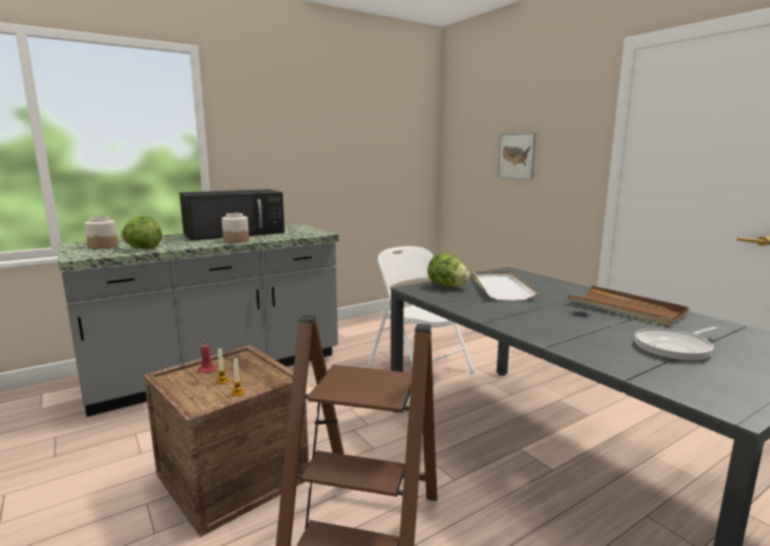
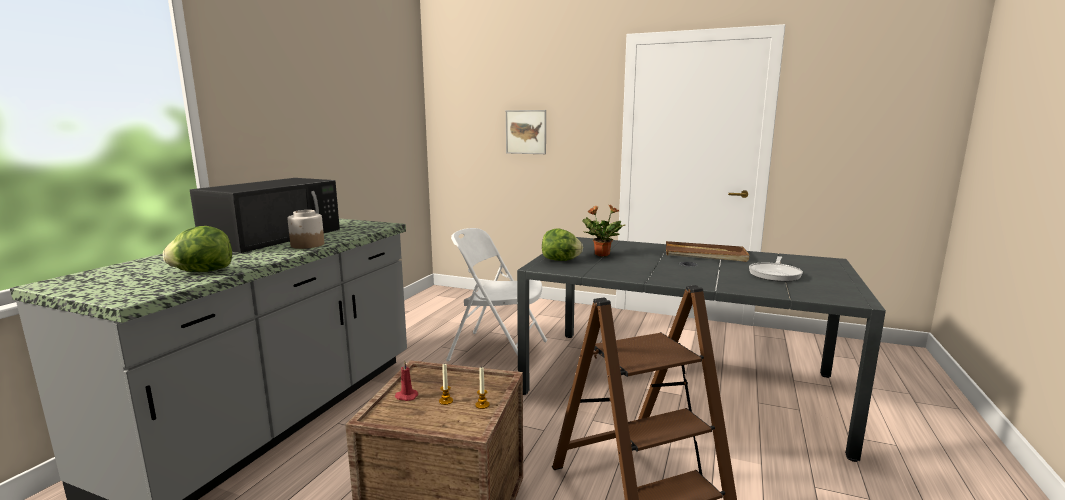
camera: 35 degrees left, 0 degrees up
(103, 246) = (121, 278): jar -> none
(500, 288) = (601, 254): white tray -> potted plant

